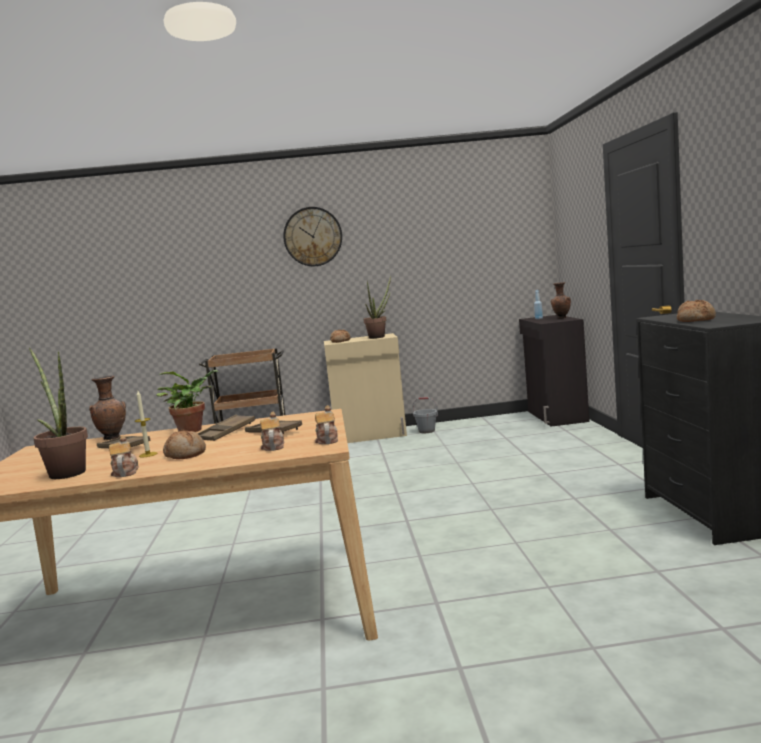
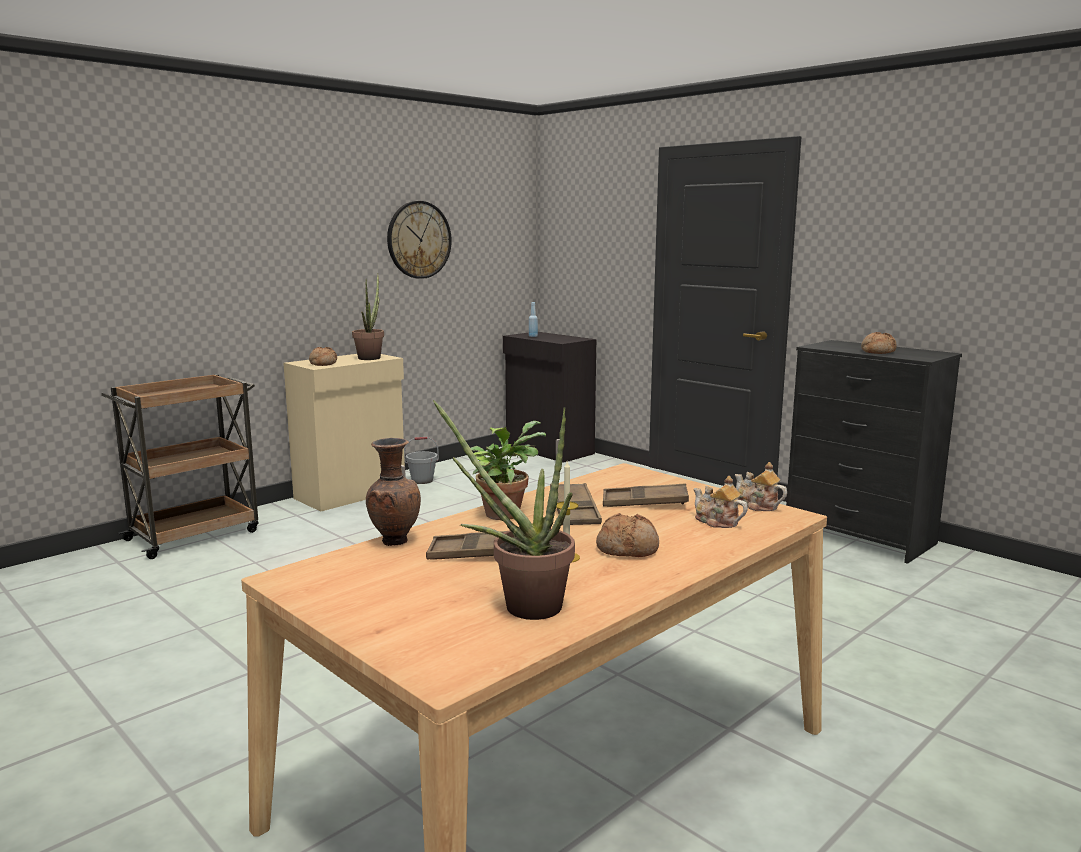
camera: 40 degrees left, 5 degrees up
(125, 472) = (630, 588): teapot -> none
(313, 236) = (271, 206): wall clock -> wall clock (419, 240)
(561, 318) = (562, 336): brown vase -> none

